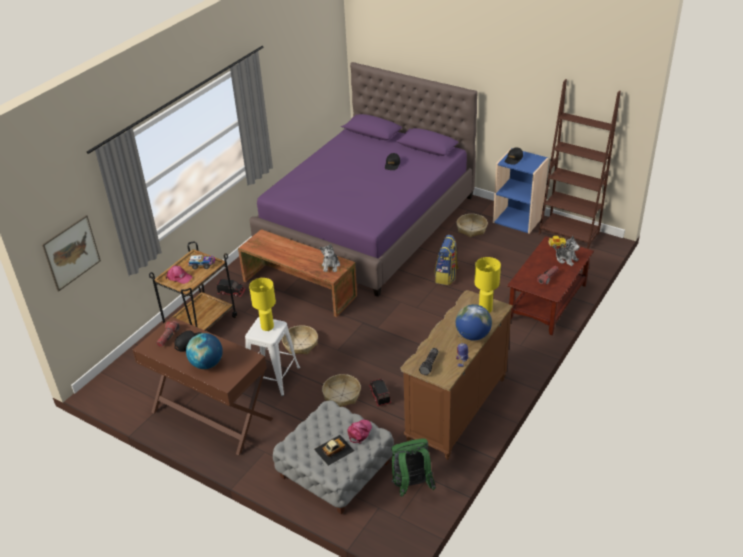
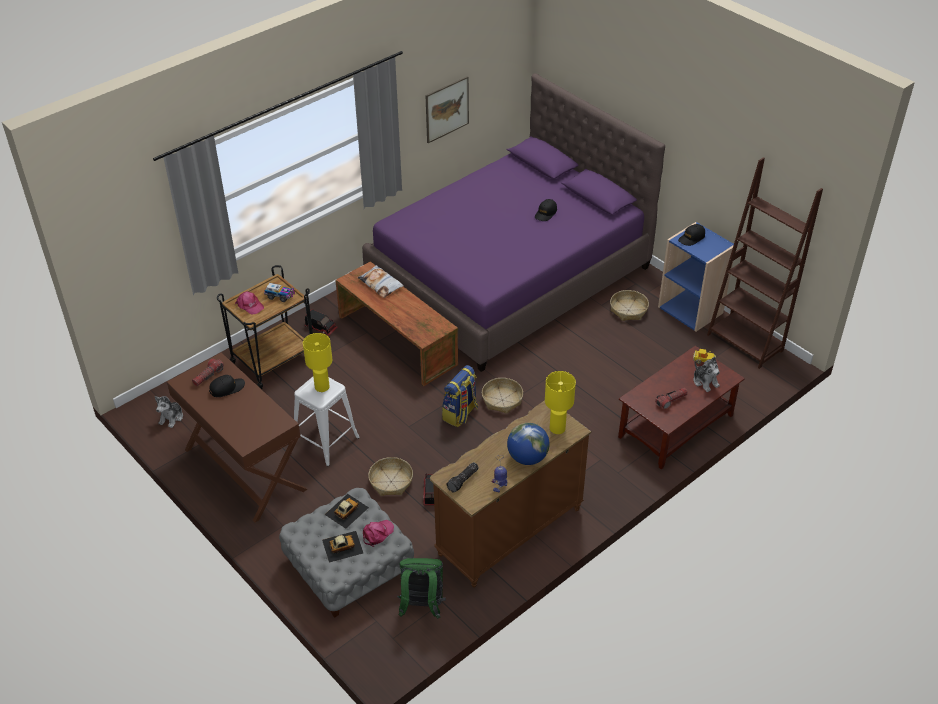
camera: 15 degrees right, 5 degrees up
(71, 252) = (126, 261): picture -> picture (447, 109)
(207, 364) = (235, 418): globe -> none
(277, 243) = (381, 284): none -> pillow
(300, 344) = (371, 410): basket -> basket (502, 400)
(324, 421) = (346, 511): none -> toy car
(331, 265) = (428, 326): plush toy -> plush toy (171, 418)
(446, 276) = (571, 364): backpack -> backpack (460, 414)

